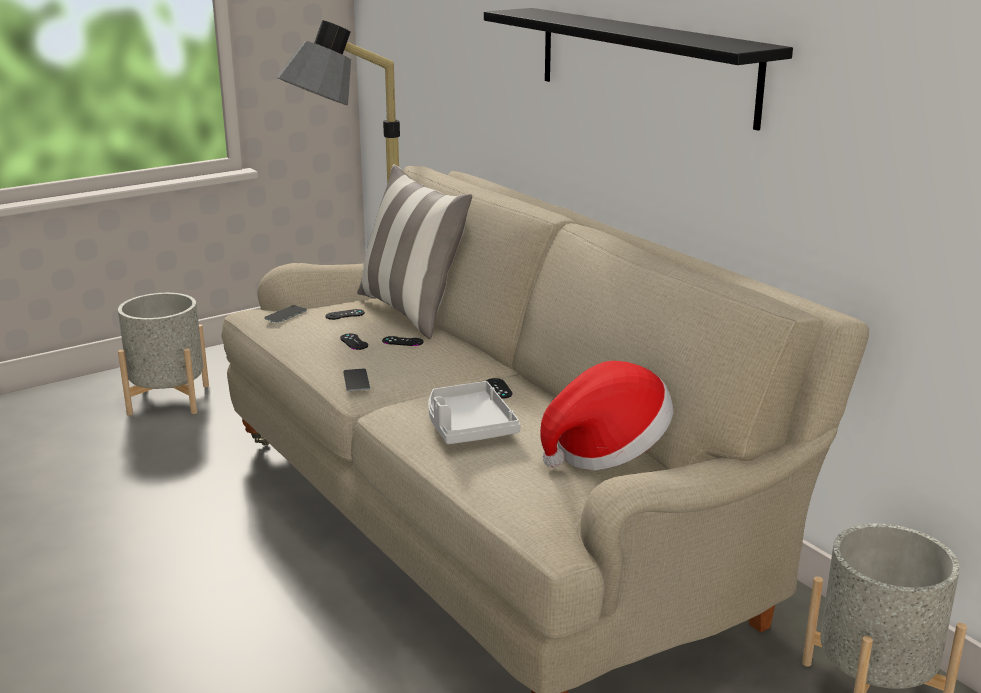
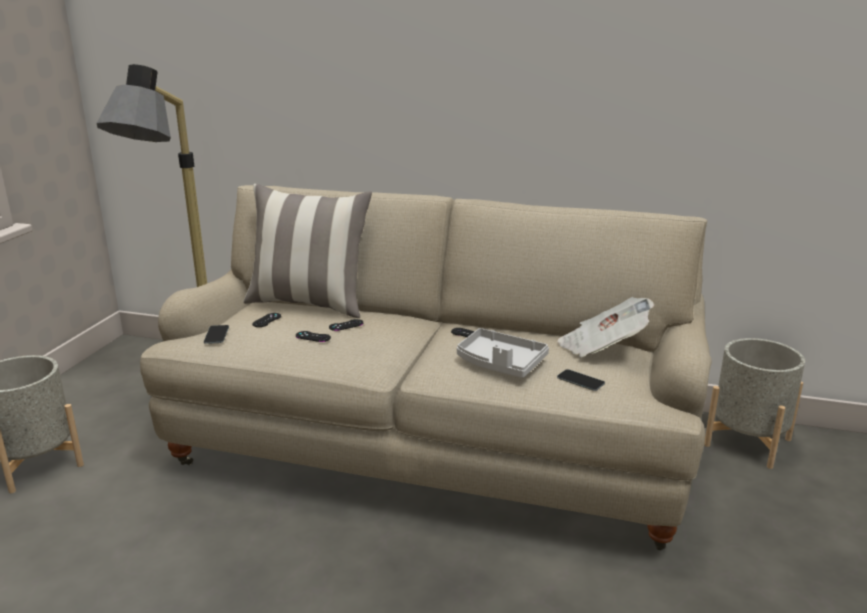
camera: 40 degrees left, 0 degrees up
(356, 380) = (364, 363): phone -> phone (580, 380)
(607, 451) = (602, 347): hat -> newspaper
(643, 64) = (472, 72): black shelf -> none

